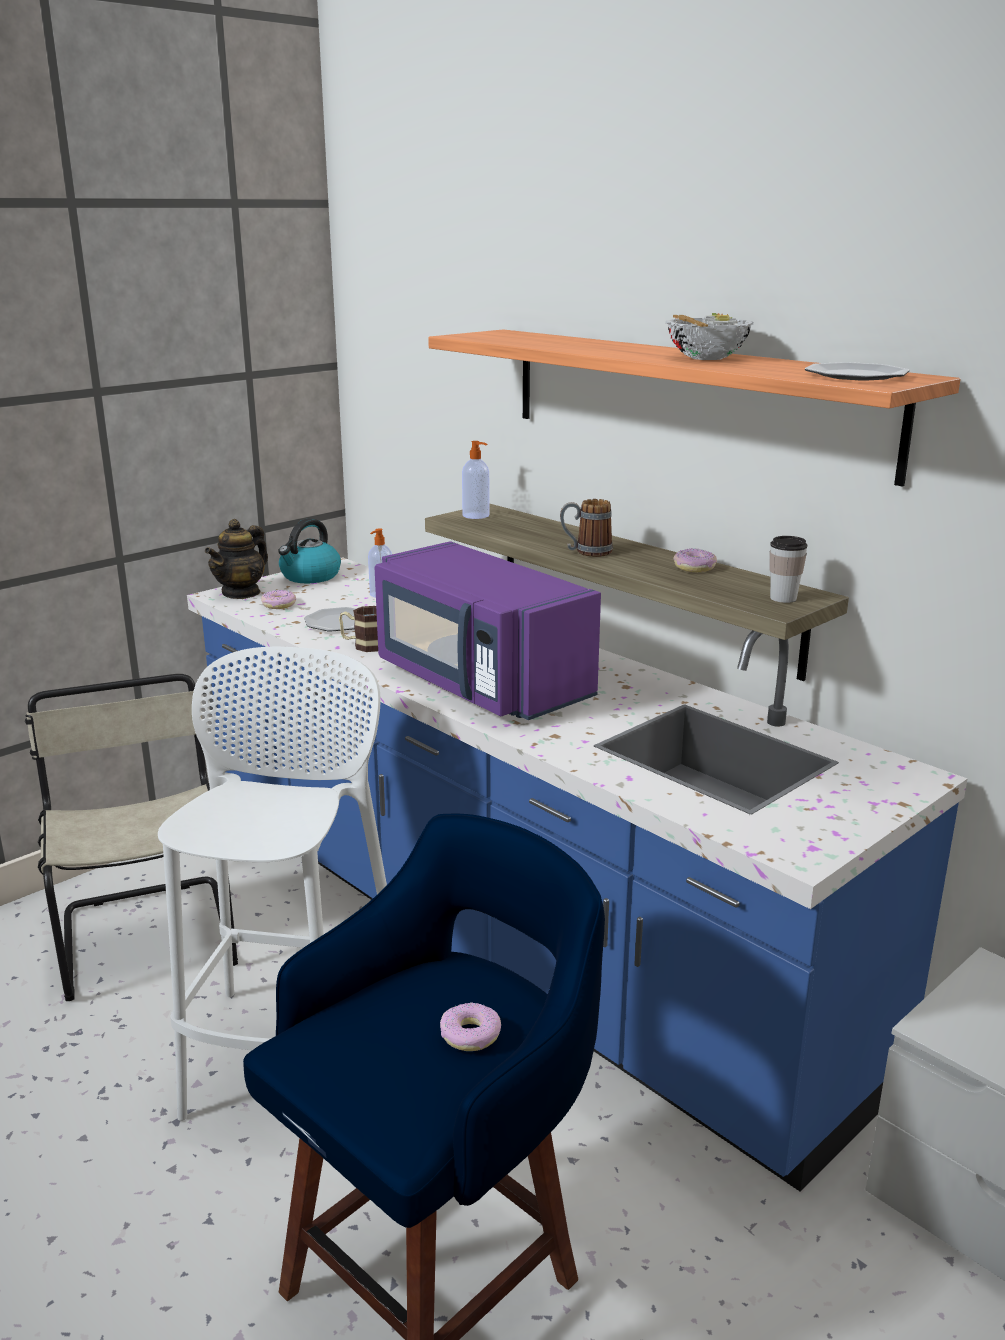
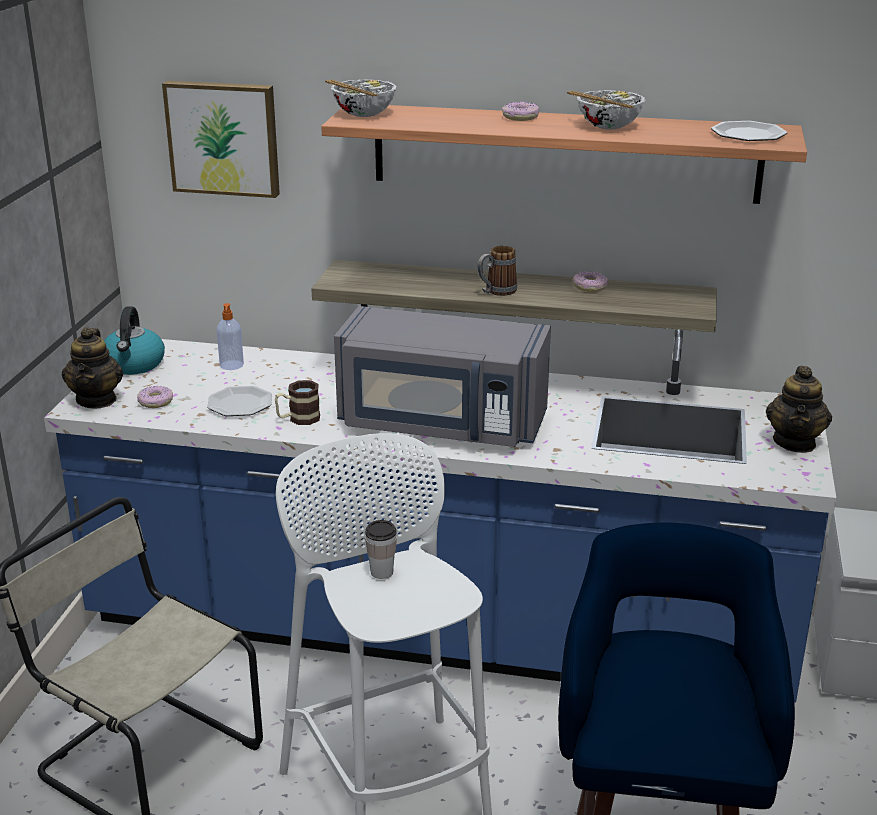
camera: 35 degrees left, 5 degrees up
(413, 363) = (224, 137): none -> picture
(470, 1035) = (703, 678): donut -> donut (520, 117)
(476, 516) = (351, 276): soap dispenser -> none
(479, 683) = (441, 424): purple microwave -> grey microwave
(489, 334) = (363, 114): none -> bowl
(783, 598) = (684, 299): cup -> cup (381, 572)
(851, 813) = (795, 442): none -> teapot

